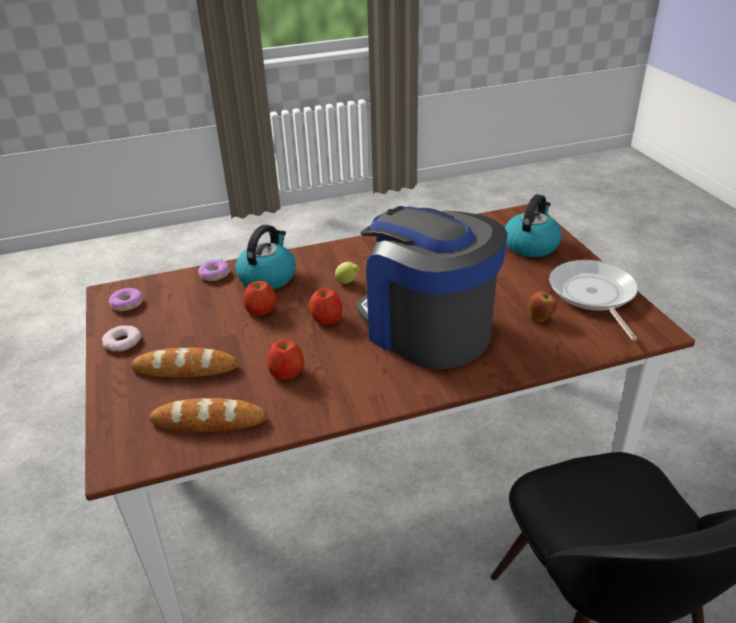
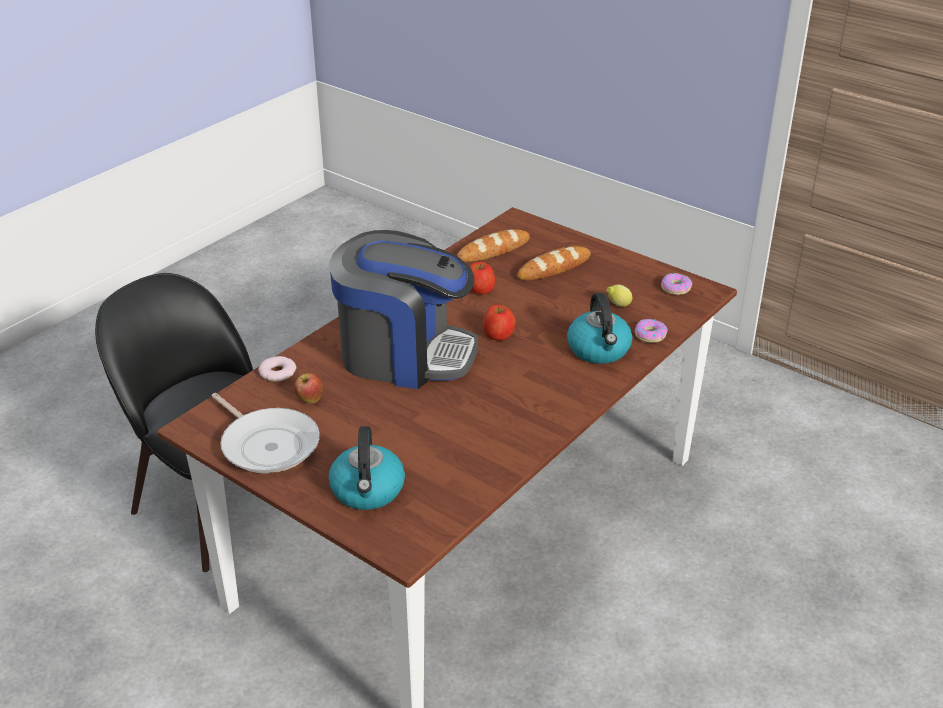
camera: 145 degrees right, 0 degrees up
(122, 342) = (626, 266): donut -> donut (277, 372)
(261, 310) = (561, 321): apple -> none
(348, 282) = (519, 372): lemon -> lemon (618, 305)

